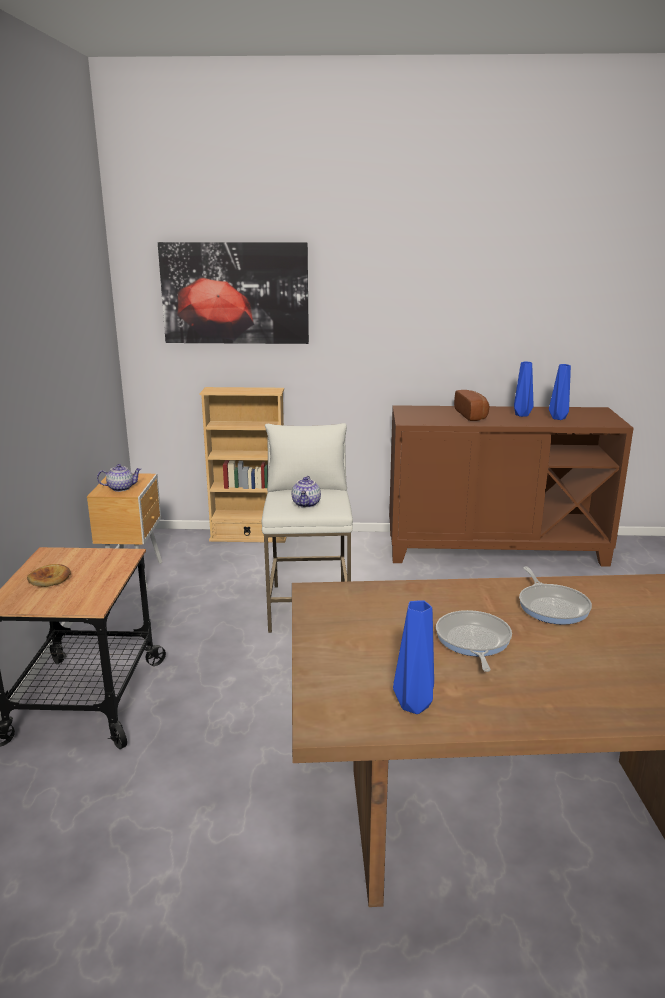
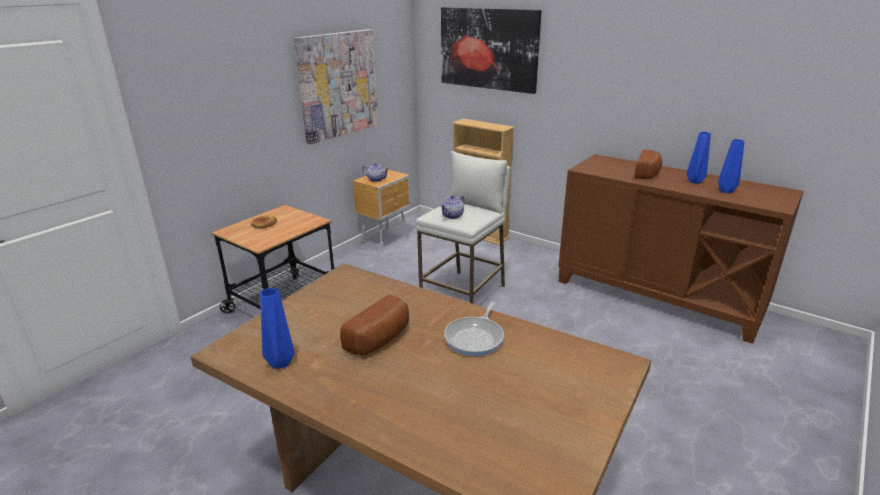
camera: 35 degrees right, 5 degrees up
(61, 356) = (338, 85): none -> picture
(473, 641) = (381, 339): frying pan -> bread

